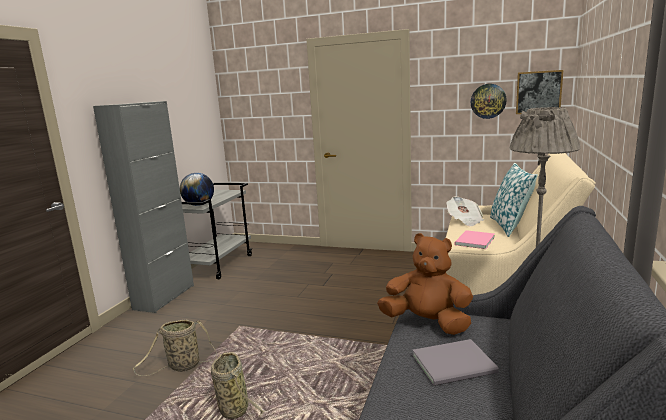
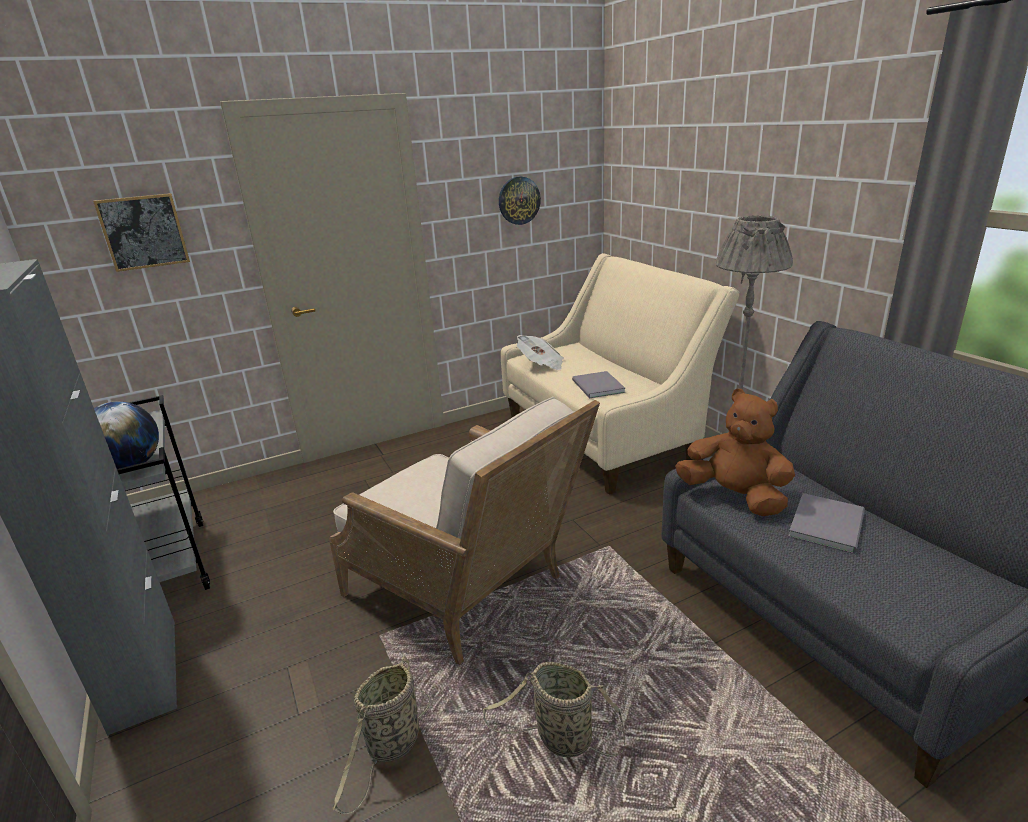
camera: 45 degrees left, 10 degrees up
(297, 329) = (468, 592): none -> beige armchair
(427, 323) = (734, 497): brown plush toy -> brown plush toy turned 60 degrees clockwise
(473, 241) = (597, 387): pink book -> grey book
(510, 226) = (596, 357): pillow -> none
(538, 92) = (571, 185): picture -> picture (143, 232)

